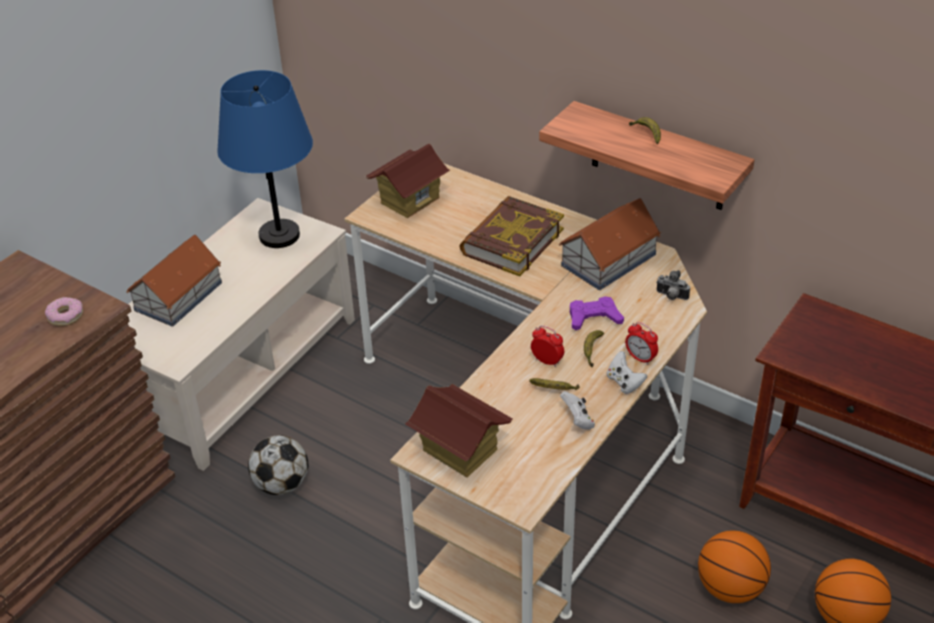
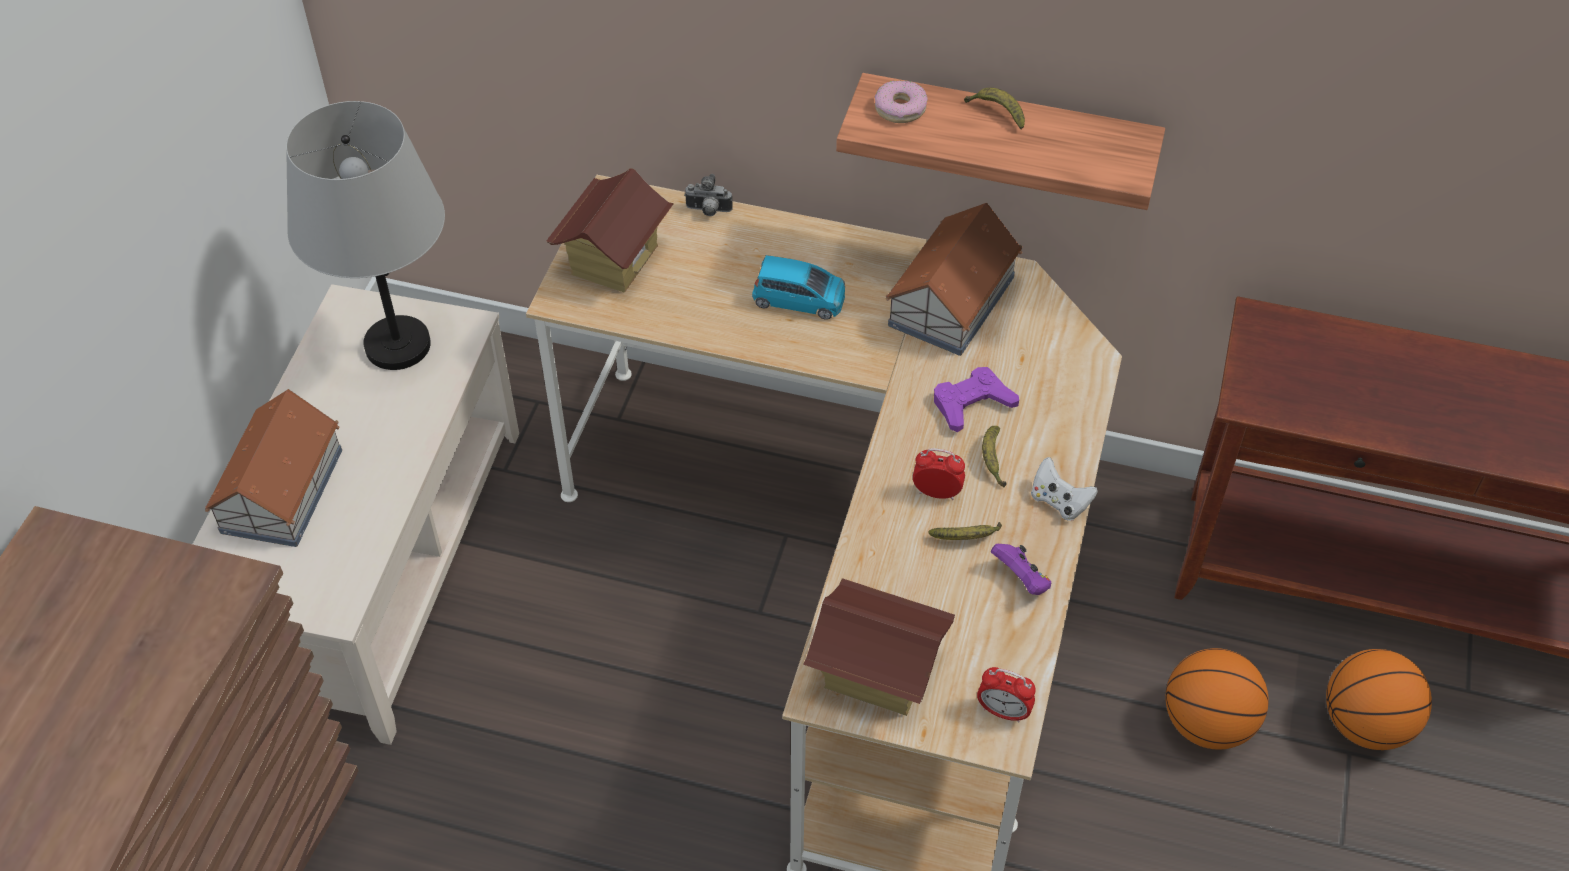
camera: 20 degrees left, 10 degrees up
(65, 316) = (181, 612): donut -> donut (900, 108)
(279, 235) = (397, 345): blue table lamp -> grey table lamp
(282, 484) = (522, 735): football -> none
(511, 241) = (799, 300): book -> blue toy car
(578, 420) = (1021, 580): white game controller -> purple game controller
(640, 358) = (1064, 455): alarm clock -> alarm clock (1003, 711)
(671, 296) = (1064, 343): camera -> camera (708, 211)

